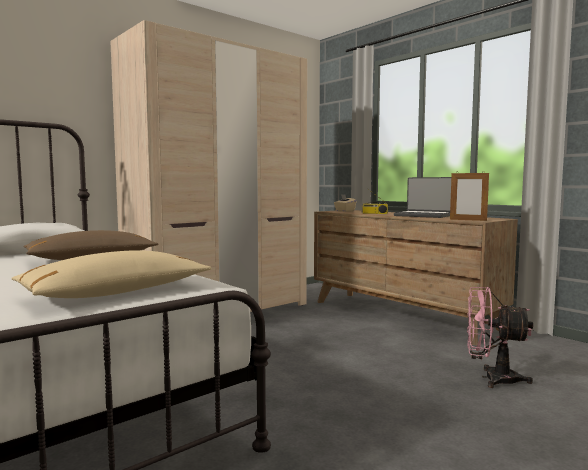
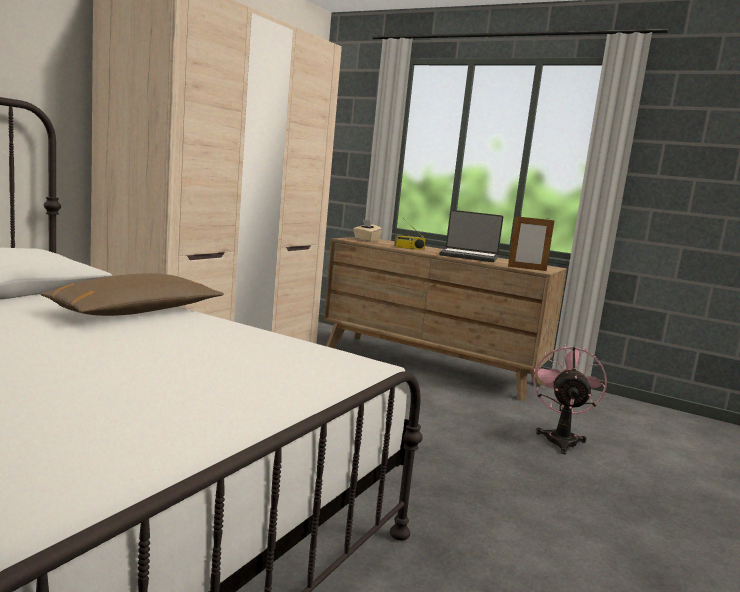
camera: 20 degrees left, 5 degrees up
(116, 293) = (277, 376): beige pillow -> none
(492, 378) = (560, 438): pink fan -> pink fan turned 105 degrees clockwise

